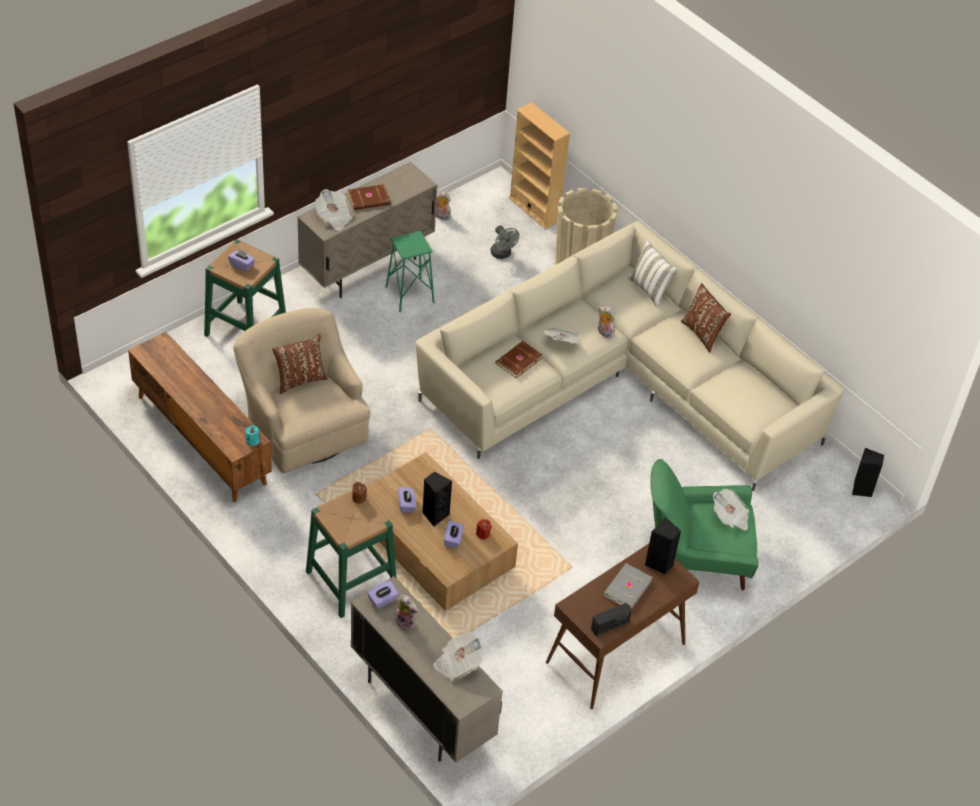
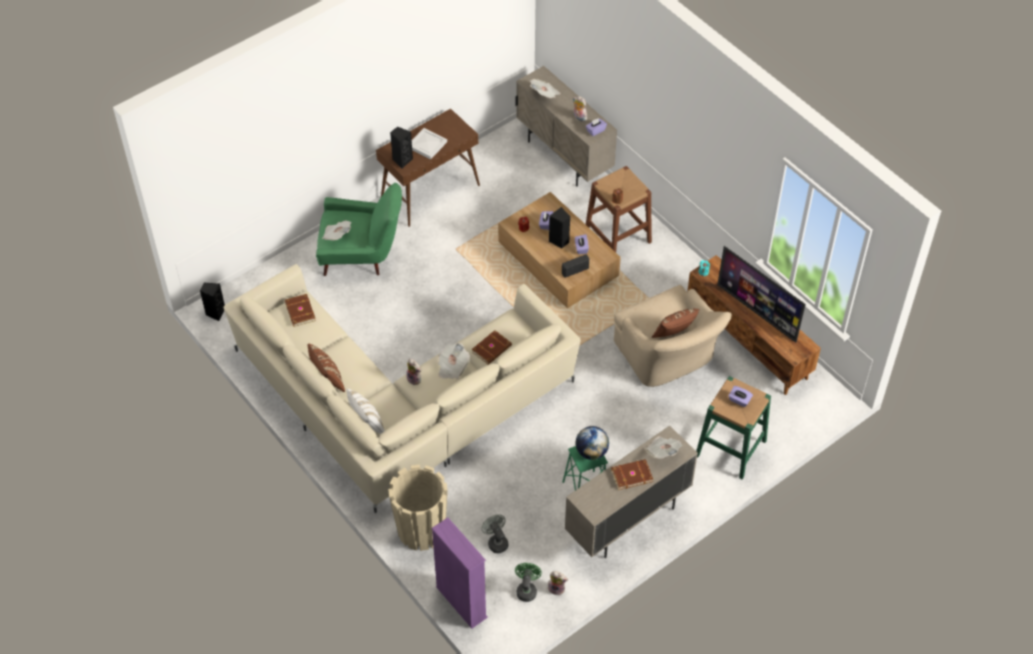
camera: 175 degrees left, 5 degrees up
(194, 390) = (757, 312): none -> television
(351, 580) = (618, 236): green stool -> brown stool
(407, 246) = (591, 452): none -> globe
(471, 217) = (527, 589): none -> green fan
(534, 209) = (461, 602): beige bookcase -> purple bookcase
(610, 625) = (442, 121): radio -> radio (575, 270)
(626, 588) = (428, 144): grey book -> white tray
(753, 407) = (299, 312): none -> brown book

